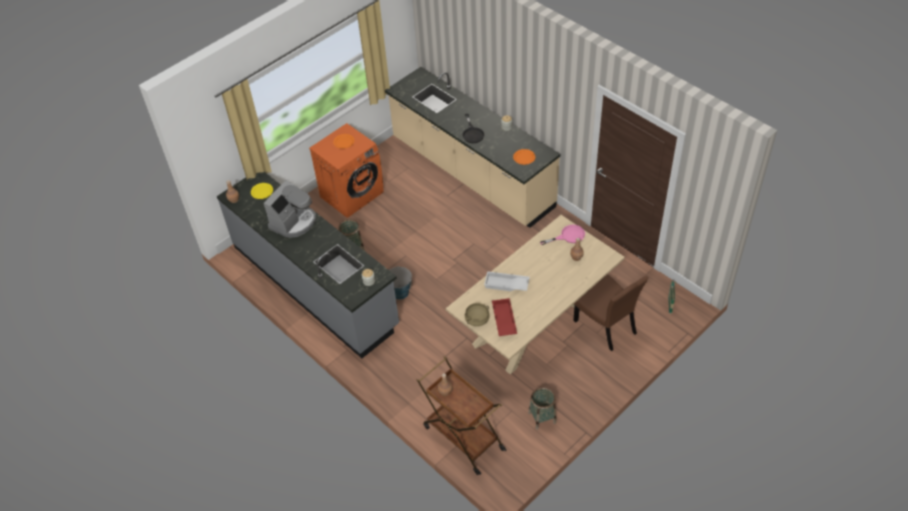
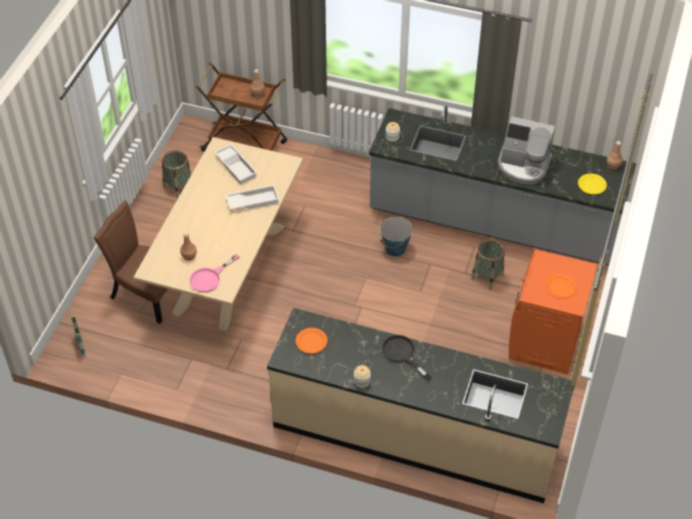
camera: 150 degrees right, 0 degrees up
(294, 222) = (523, 166): coffee machine -> coffee machine turned 75 degrees counterclockwise
(477, 319) = (264, 158): beige cooking pot -> none
(503, 320) = (237, 166): red tray -> white tray

